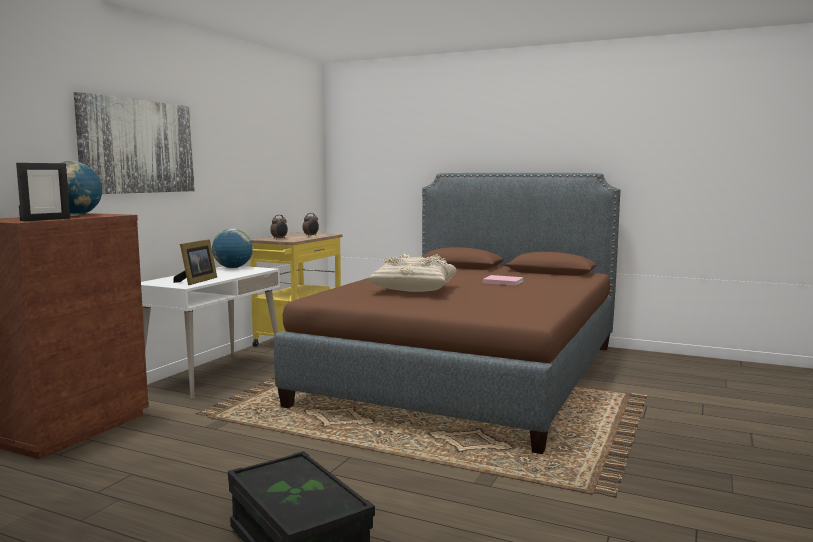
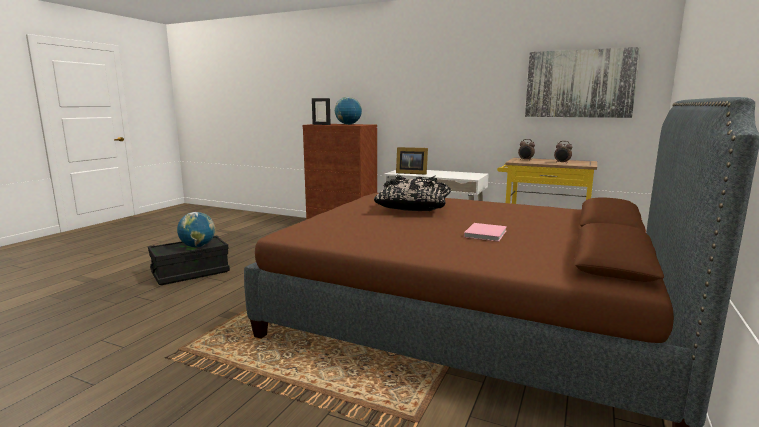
camera: 90 degrees right, 5 degrees up
(138, 147) = (417, 86): picture -> picture (579, 84)
(233, 268) = (472, 174): globe -> globe (198, 246)
(414, 290) = (414, 208): beige pillow -> black pillow

